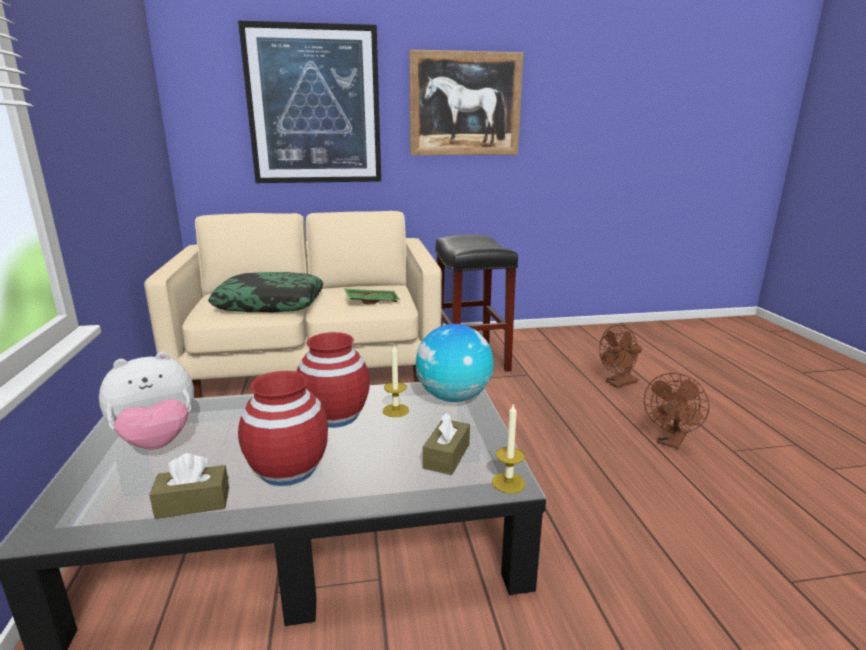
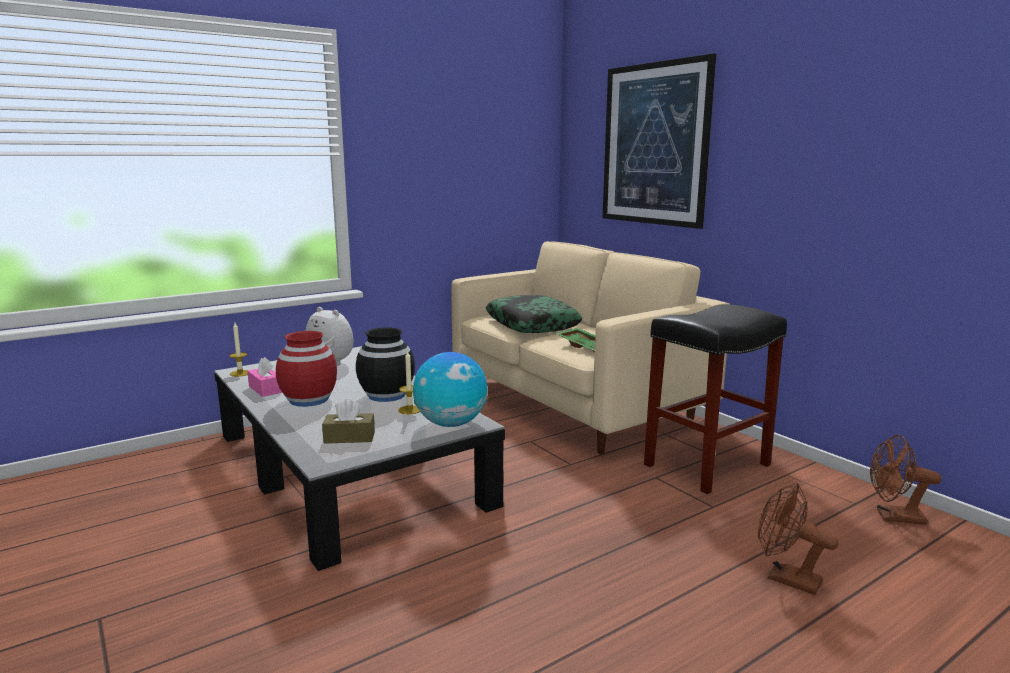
camera: 65 degrees right, 5 degrees down
(193, 502) = (265, 389): brown tissue box -> pink tissue box
(335, 415) = (387, 395): red vase -> black vase
(465, 104) = (805, 138): picture -> none
(508, 482) = (321, 463): candle -> candle (240, 373)
(670, 441) = (652, 638): brown fan -> brown fan (893, 517)

